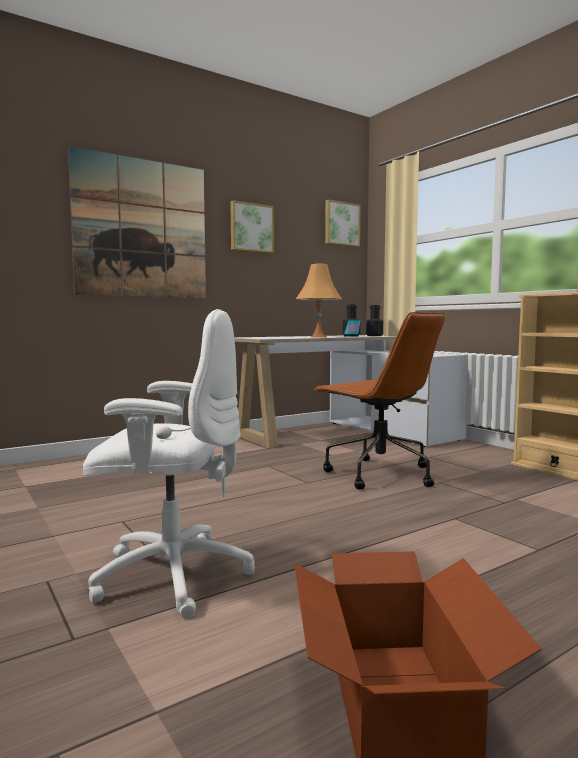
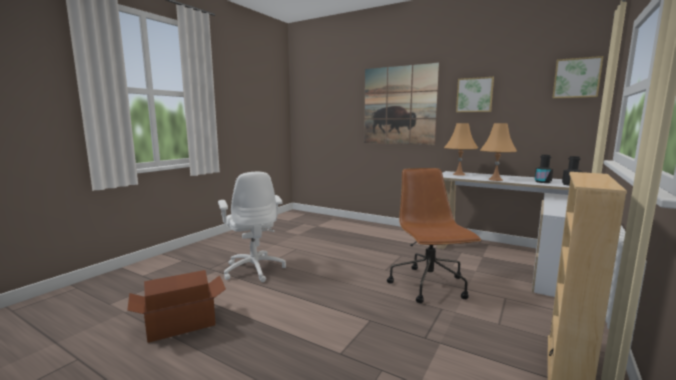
camera: 65 degrees right, 5 degrees up
(264, 337) = (459, 174): none -> orange table lamp
(378, 474) = (429, 286): brown office chair -> brown office chair turned 150 degrees clockwise

